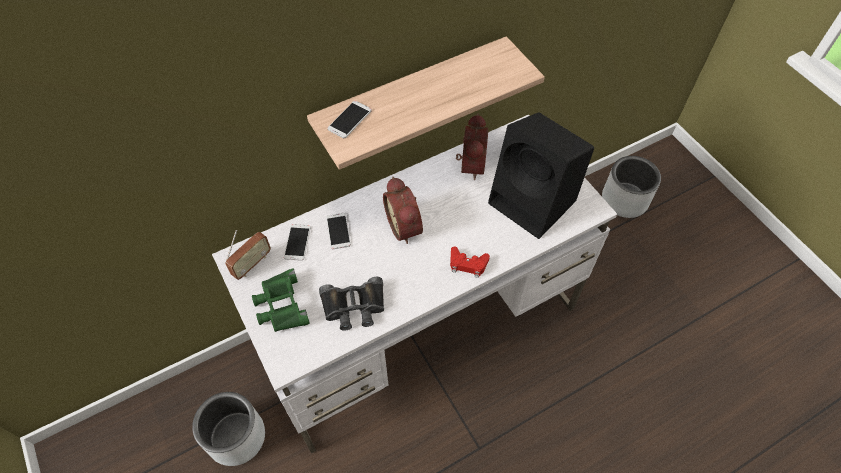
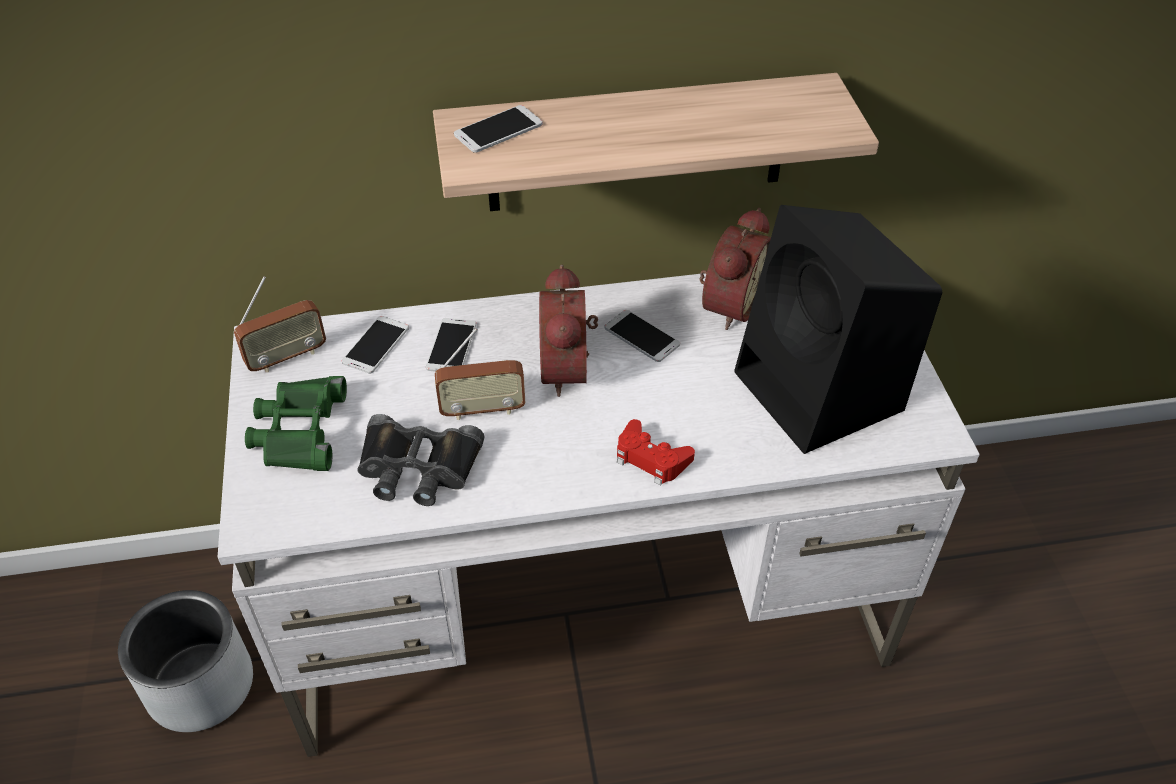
camera: 20 degrees right, 10 degrees down
(372, 263) = (482, 410): none -> radio
(434, 196) = (641, 336): none -> phone
(625, 200) = (1063, 504): grey planter -> none

